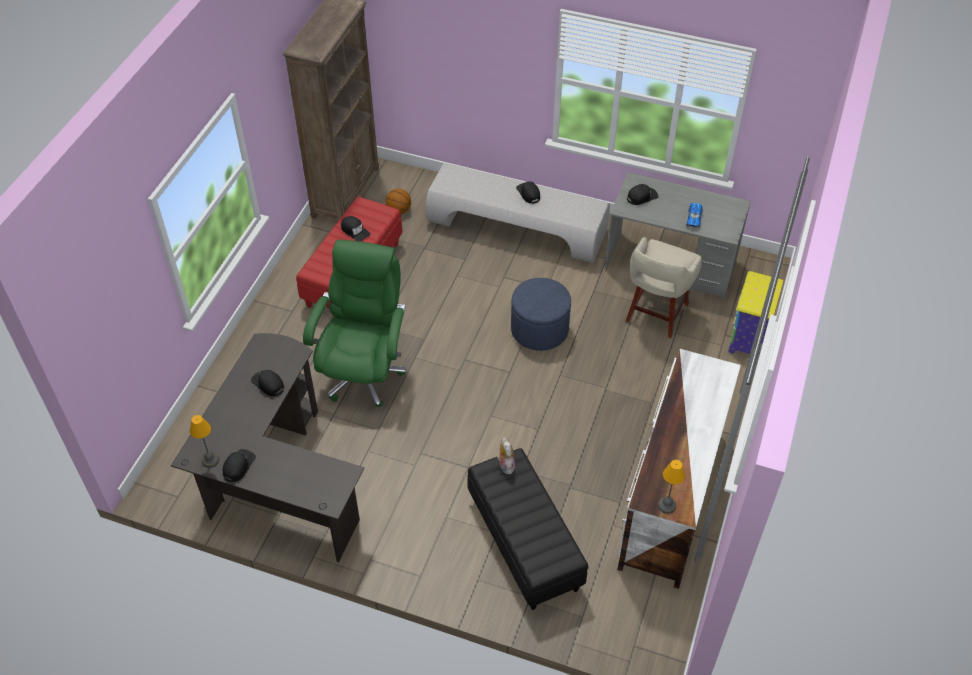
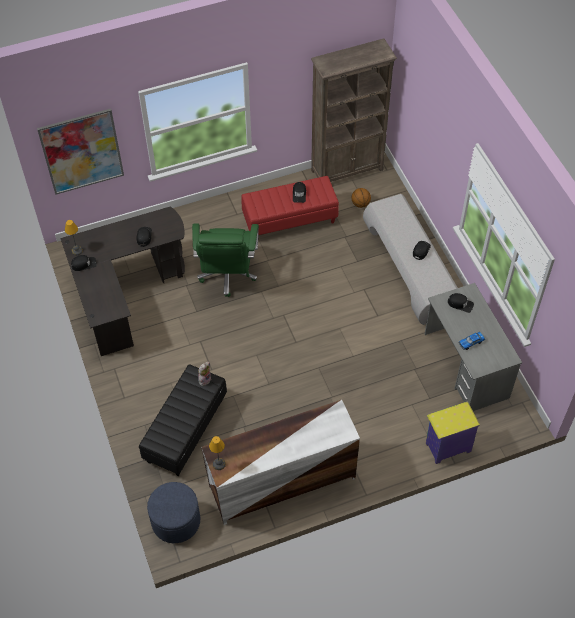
camera: 50 degrees right, 5 degrees up
(117, 334) = (82, 151): none -> picture
(364, 373) = (227, 277): green office chair -> green office chair turned 120 degrees clockwise
(539, 329) = (342, 334): blue ottoman -> blue ottoman (176, 521)
(655, 315) = (415, 384): beige stool -> none

